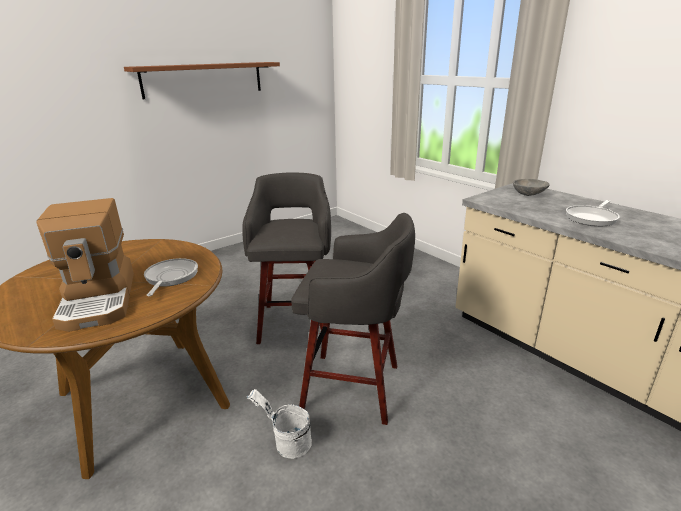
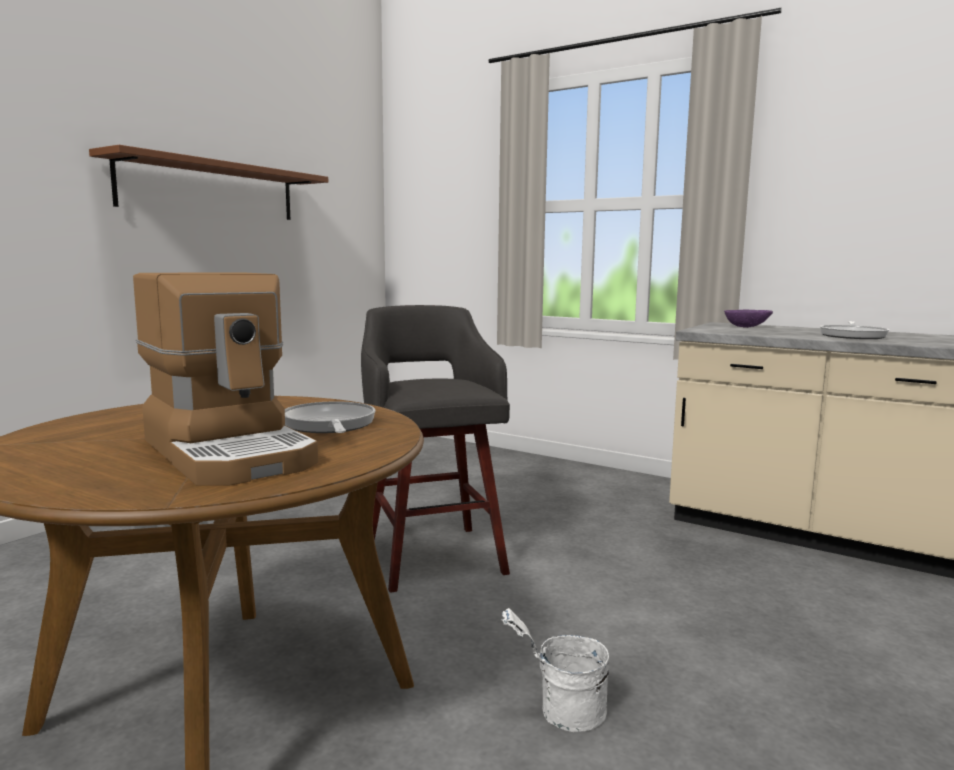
camera: 20 degrees left, 15 degrees down
(355, 387) = (602, 621): grey stool -> none
(529, 194) = (747, 327): grey bowl -> purple bowl

